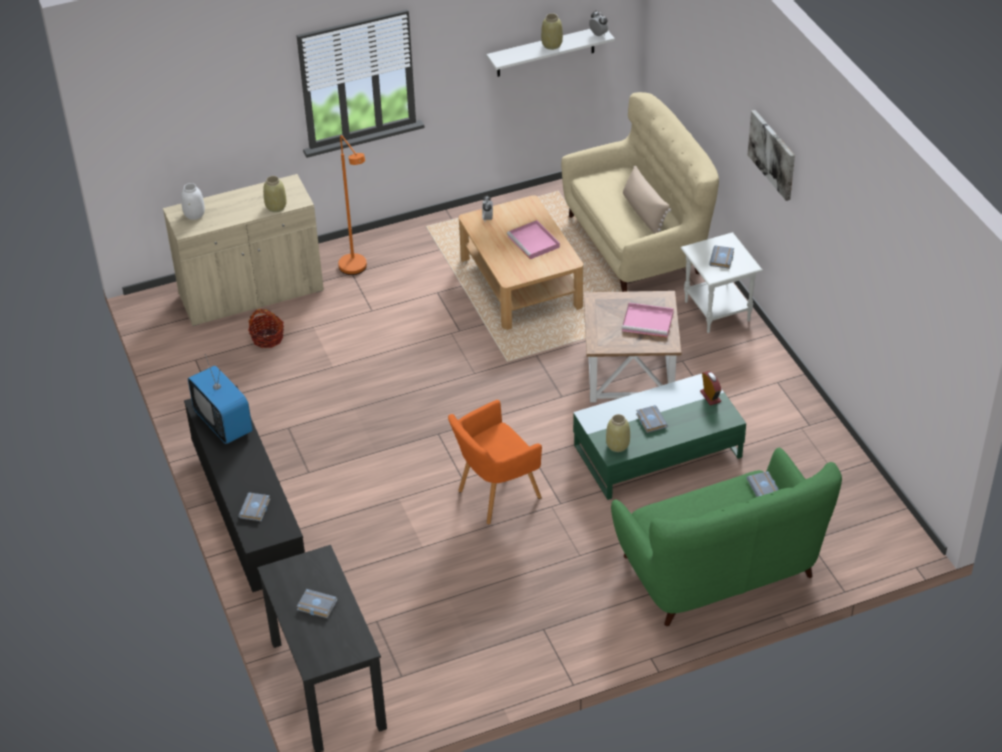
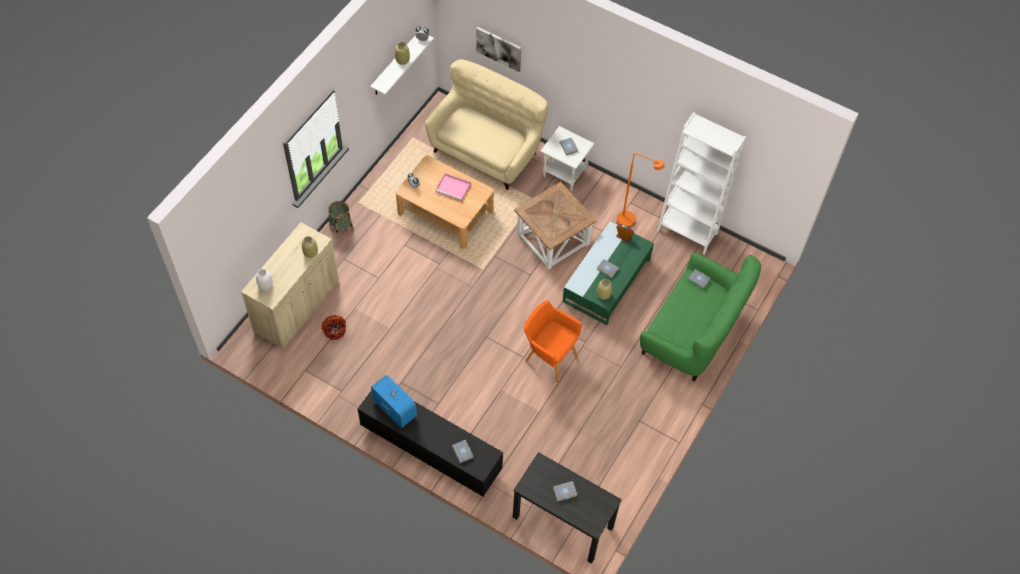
camera: 40 degrees left, 15 degrees up
(224, 423) = (394, 409): television -> television turned 150 degrees counterclockwise
(357, 270) = (345, 255): orange floor lamp -> orange floor lamp (631, 221)
(381, 241) = (341, 227): none -> basket
(495, 495) = (549, 357): orange armchair -> orange armchair turned 105 degrees clockwise
(644, 213) = (496, 136): beige pillow -> none
(649, 322) = (564, 209): pink tray -> none
(772, 154) = (596, 82): picture -> picture (499, 48)
(828, 451) = (687, 232): none -> white bookcase

